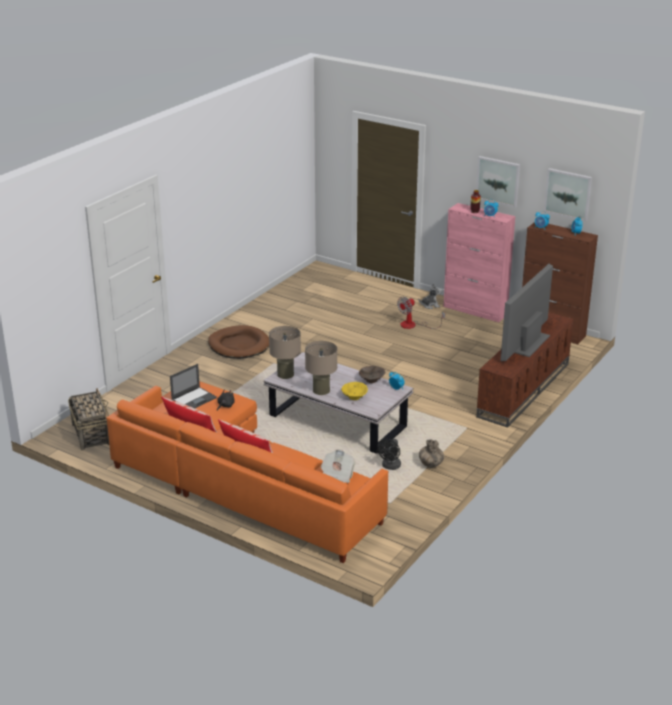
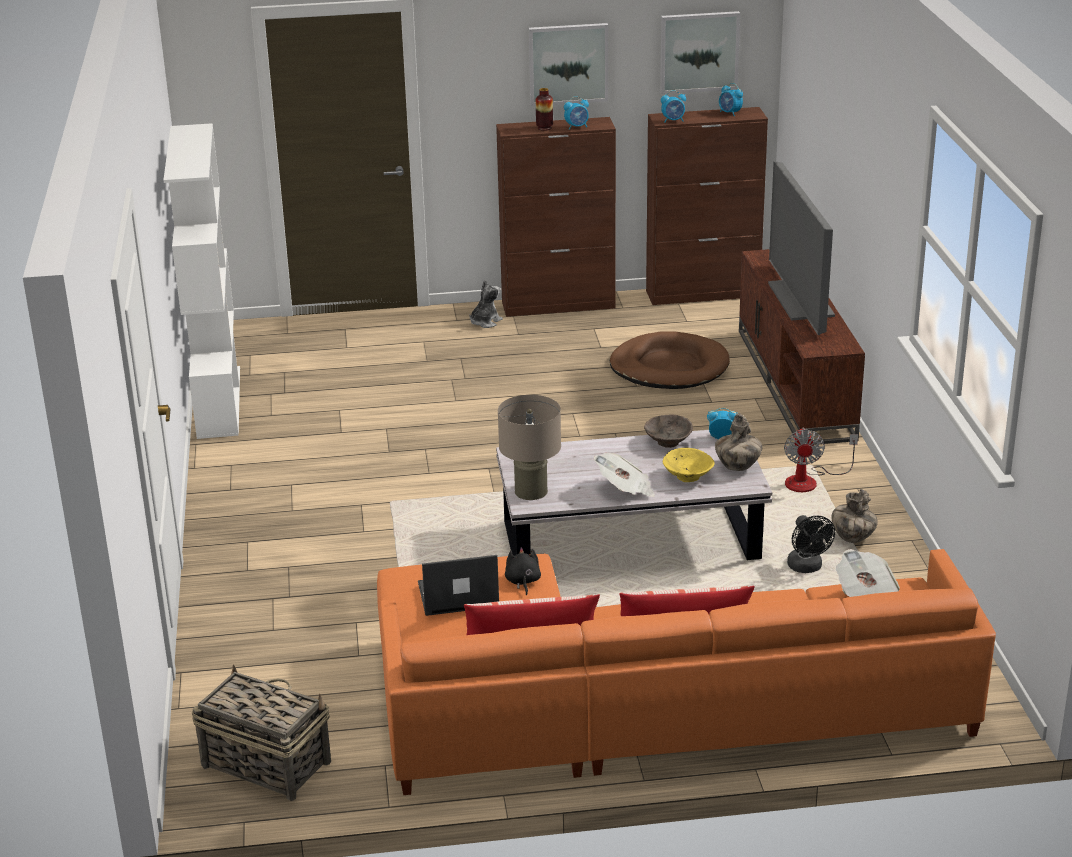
camera: 40 degrees left, 0 degrees up
(194, 399) = (457, 595): laptop -> laptop turned 105 degrees counterclockwise
(239, 345) = (286, 499): brown dog bed -> brown dog bed (669, 367)
(273, 296) = (218, 402): none -> white bookcase
(321, 390) = (625, 489): beige table lamp -> newspaper
(381, 402) = (737, 467): none -> vase
(413, 325) = (508, 358): fan -> fan (810, 481)
(475, 310) = (559, 305): pink cabinet -> brown cabinet

